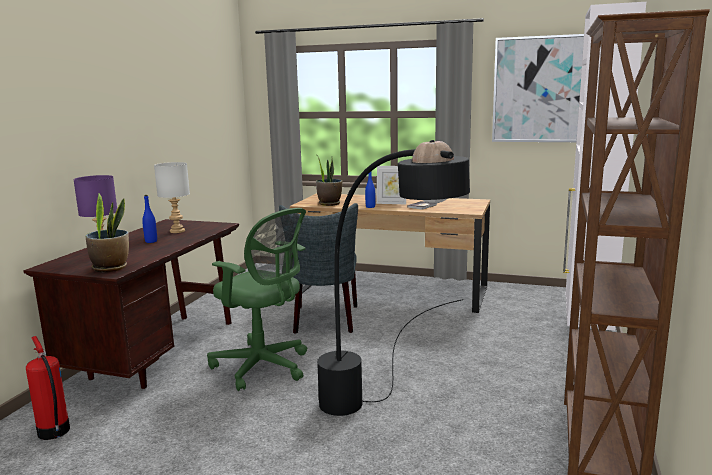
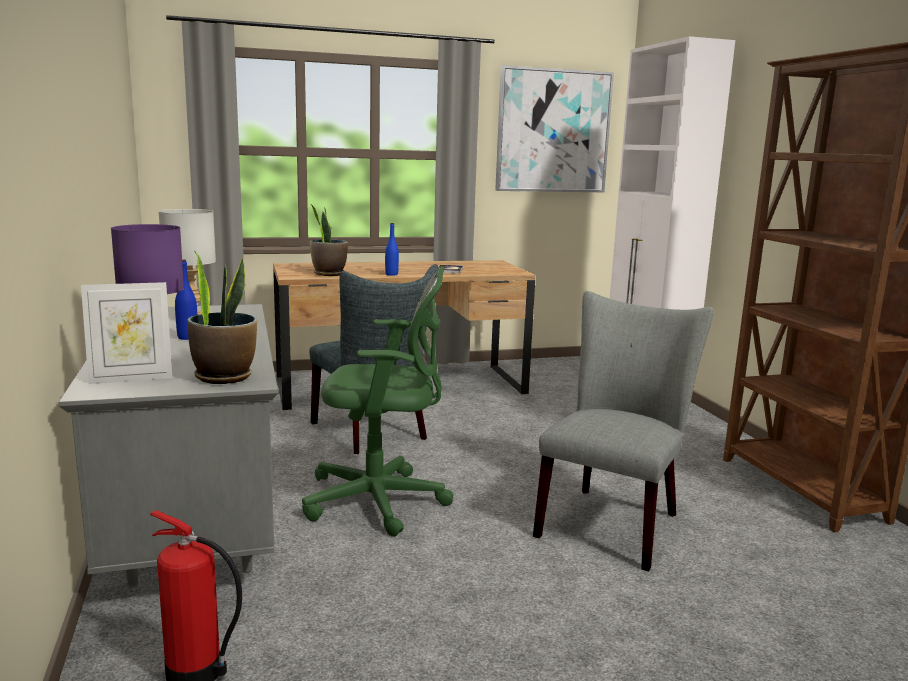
camera: 35 degrees left, 0 degrees up
(158, 354) = (195, 523): brown desk -> grey desk
(388, 423) = (612, 521): black floor lamp -> grey chair
(391, 203) = (406, 269): picture frame -> picture frame (131, 378)

